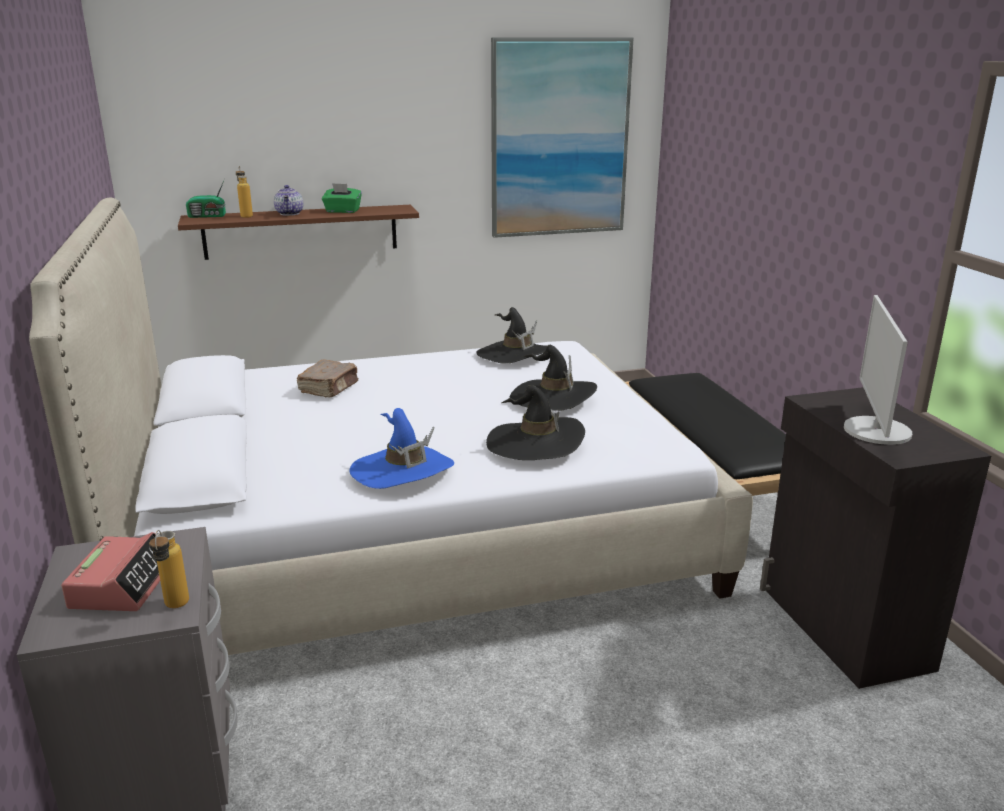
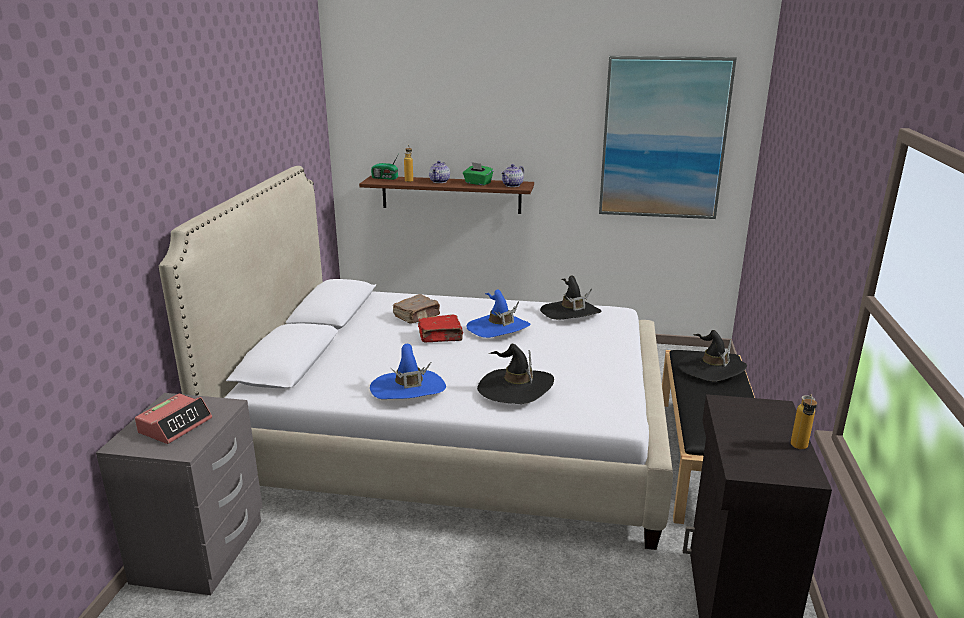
camera: 25 degrees right, 0 degrees up
(175, 608) = (187, 448): bottle -> bottle (799, 449)
(385, 405) = (441, 337): none -> red book
(390, 210) = (512, 185): none -> teapot
(447, 385) = (498, 329): none -> blue hat
(553, 398) = (564, 355): black hat -> black hat (711, 369)
(876, 431) = (748, 442): monitor -> none

